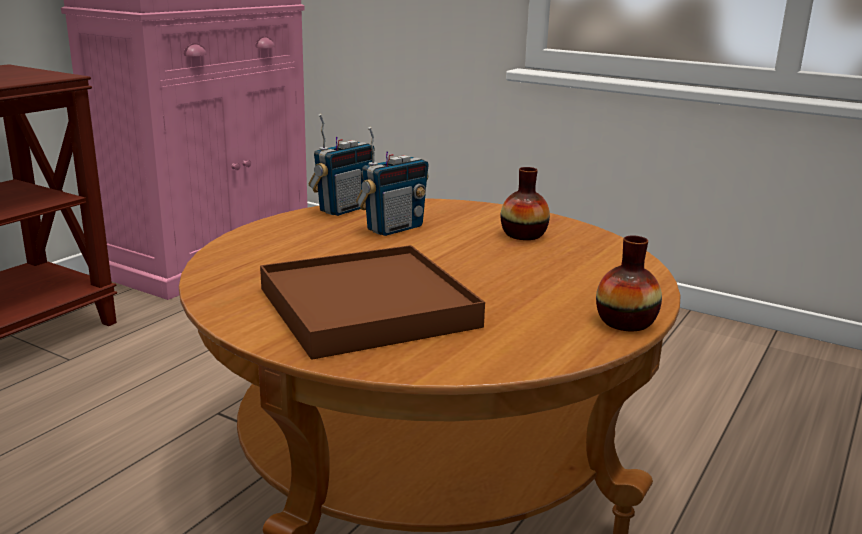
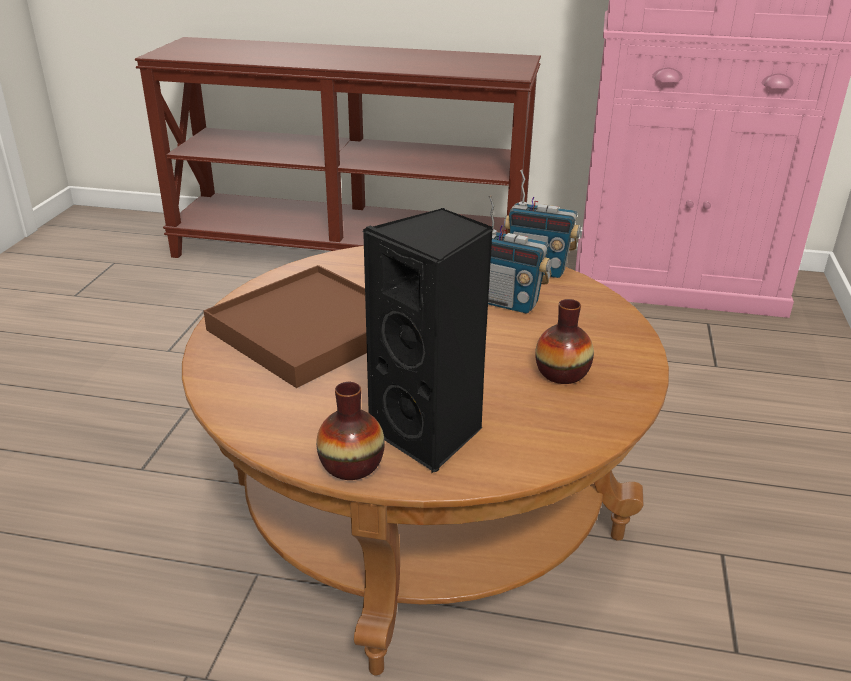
camera: 70 degrees right, 10 degrees up
(590, 288) = (431, 434): none -> black speaker

